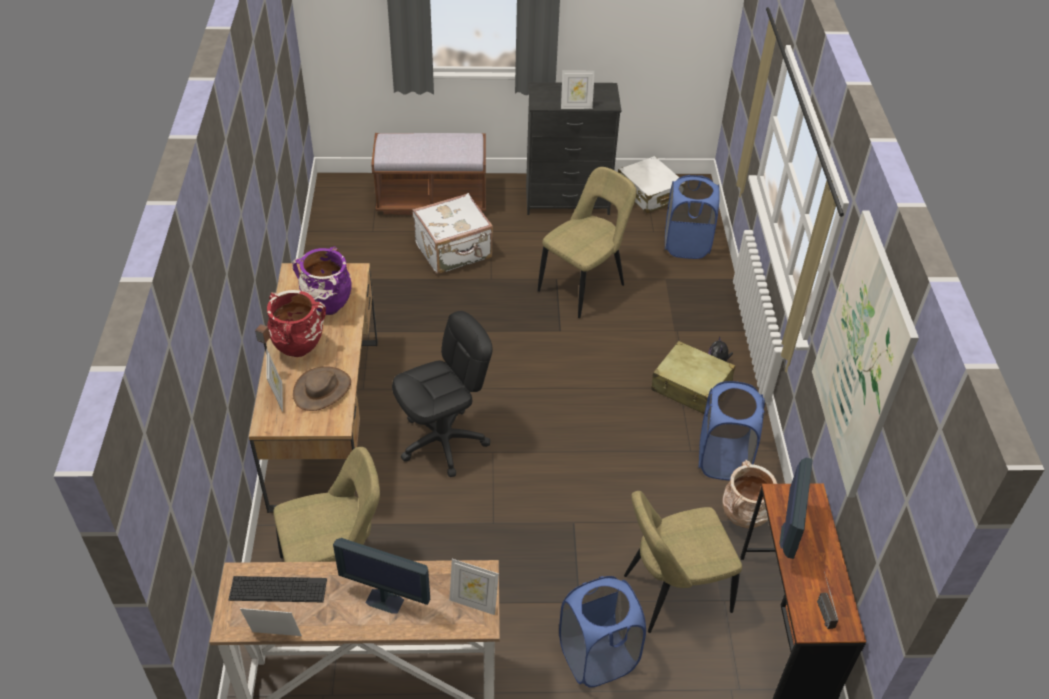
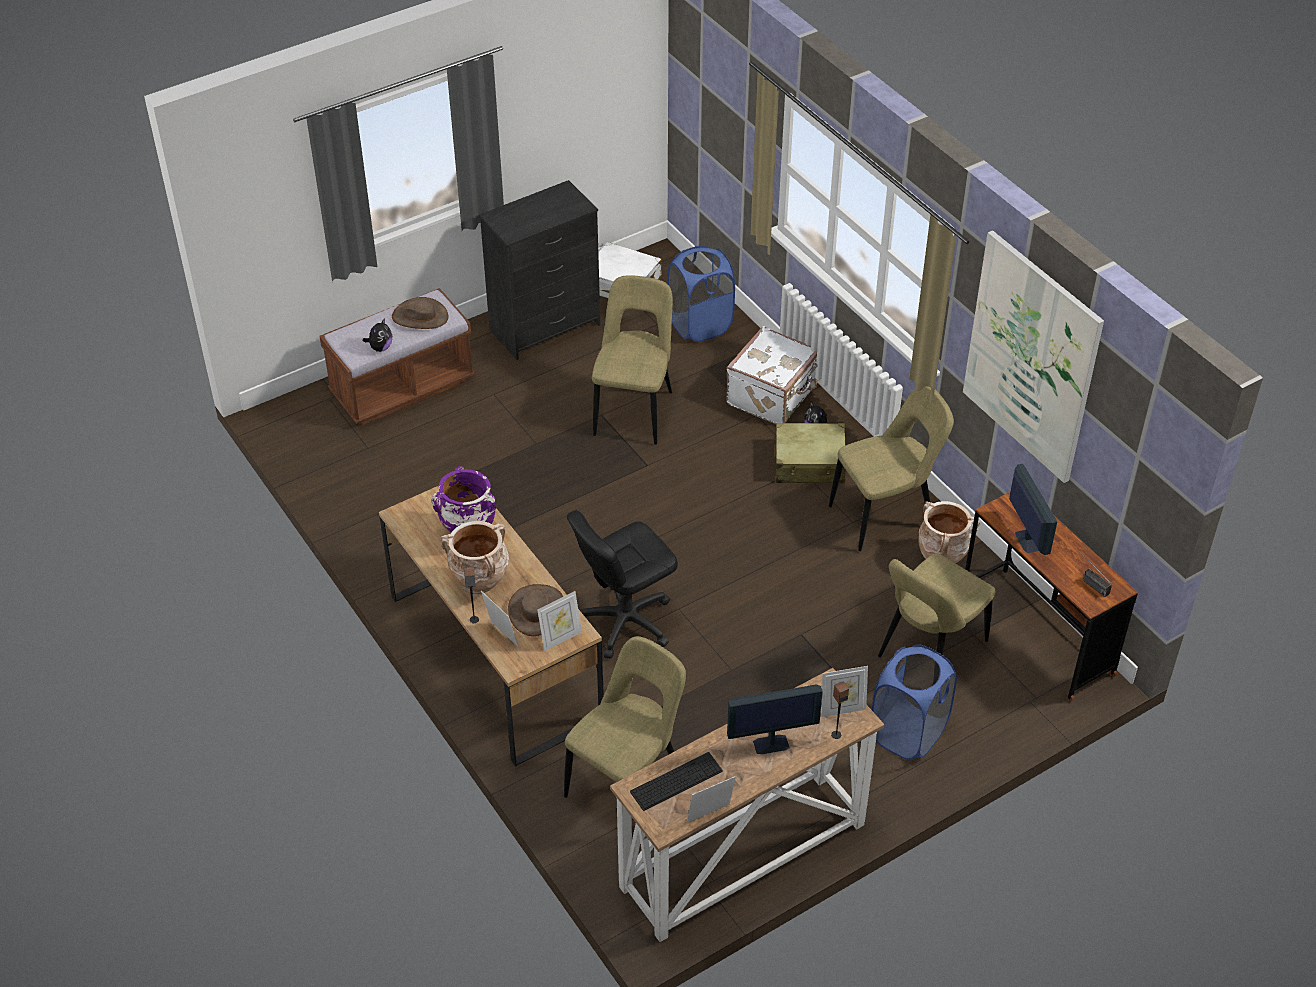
camera: 30 degrees left, 0 degrees up
(300, 350) = (480, 585): red vase -> beige vase
(405, 156) = (380, 348): none -> plush toy
(443, 442) = (625, 621): black office chair -> black office chair turned 150 degrees counterclockwise
(448, 624) = (836, 734): none -> speaker
(452, 146) = (420, 316): none -> brown hat
(454, 252) = (474, 432): white suitcase -> white suitcase (773, 396)
(576, 107) = (551, 223): picture frame -> picture frame (560, 638)
(723, 459) = (886, 516): blue laundry basket -> beige chair

